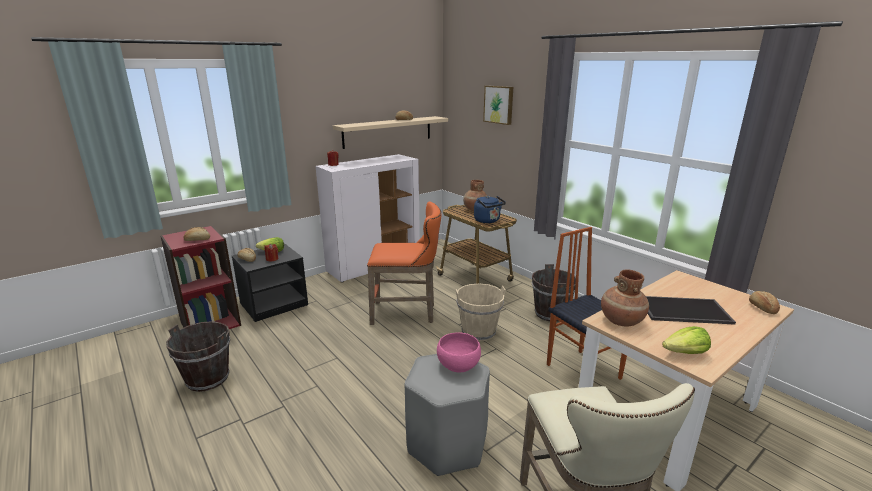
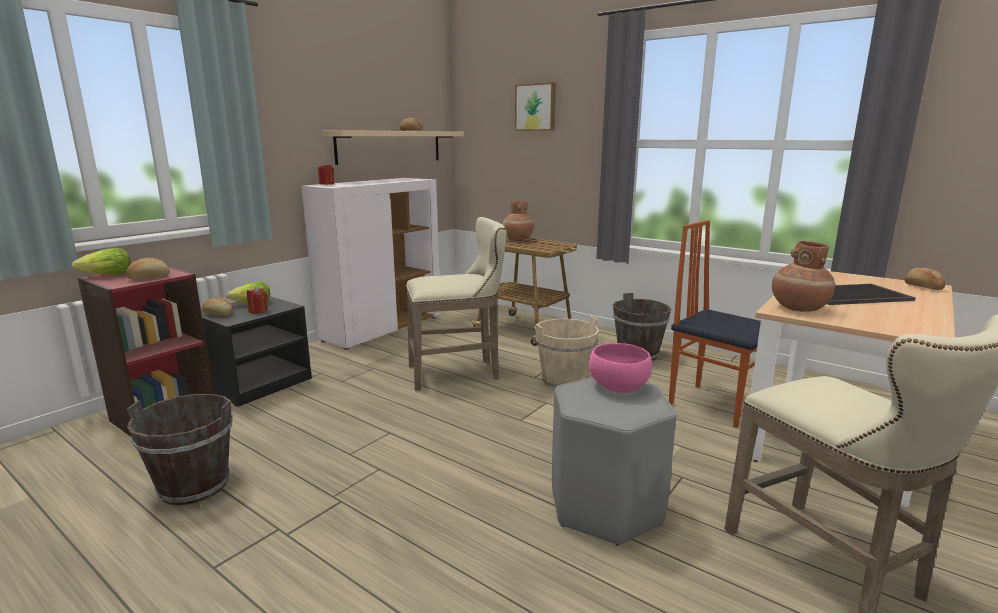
camera: 15 degrees left, 5 degrees down
(407, 313) = (459, 373): orange stool -> beige stool
(488, 221) = (544, 247): blue kettle -> none
(685, 353) = (898, 326): lettuce -> lettuce (107, 275)

